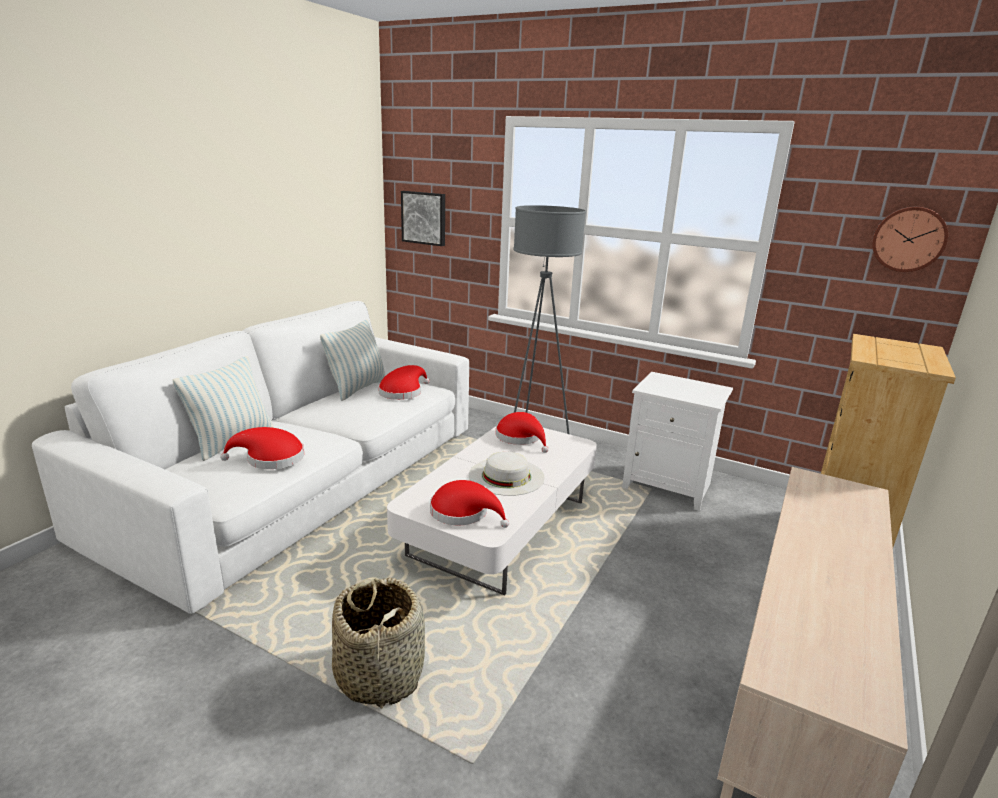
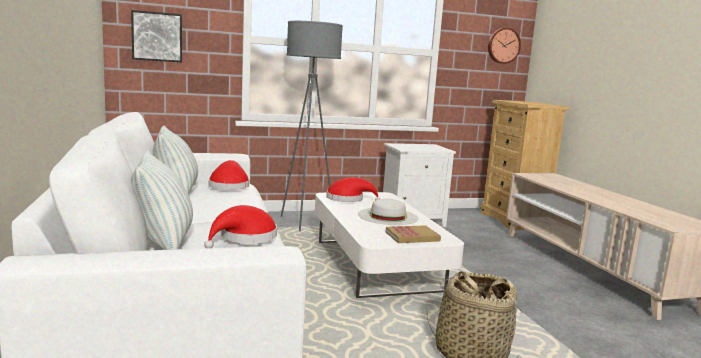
camera: 45 degrees left, 10 degrees down
(463, 513) = (412, 236): red hat -> book

